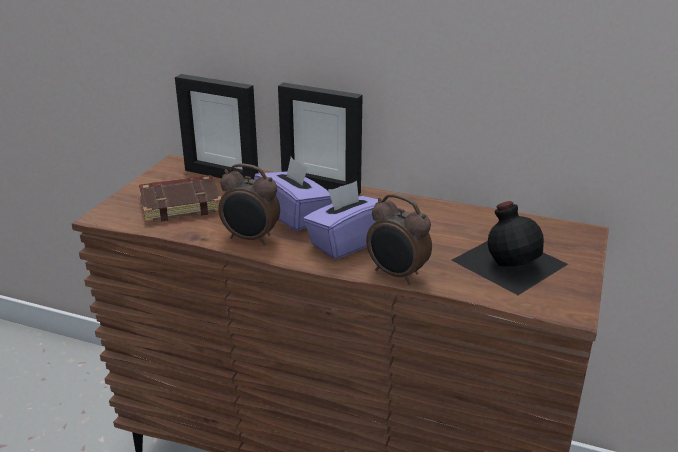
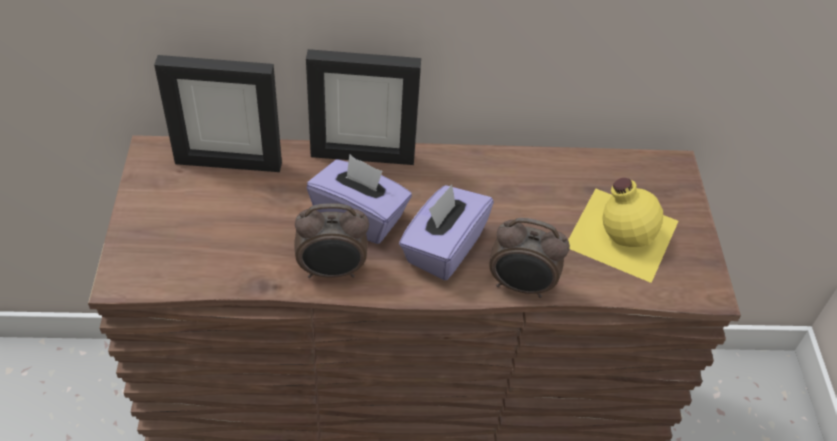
camera: 25 degrees left, 20 degrees up
(181, 203) = (209, 229): brown book -> none
(509, 261) = (621, 231): black bottle -> yellow bottle

